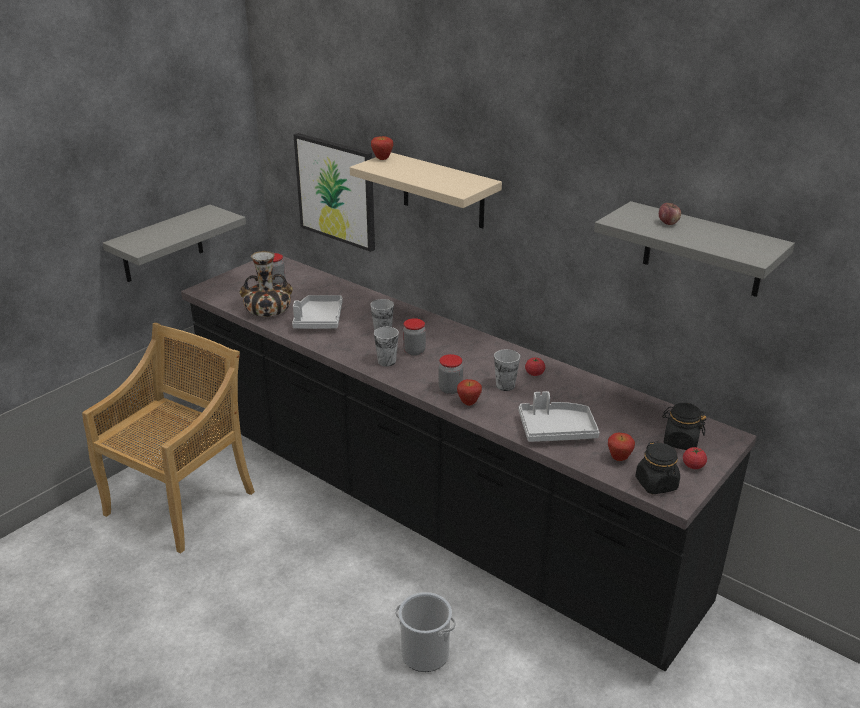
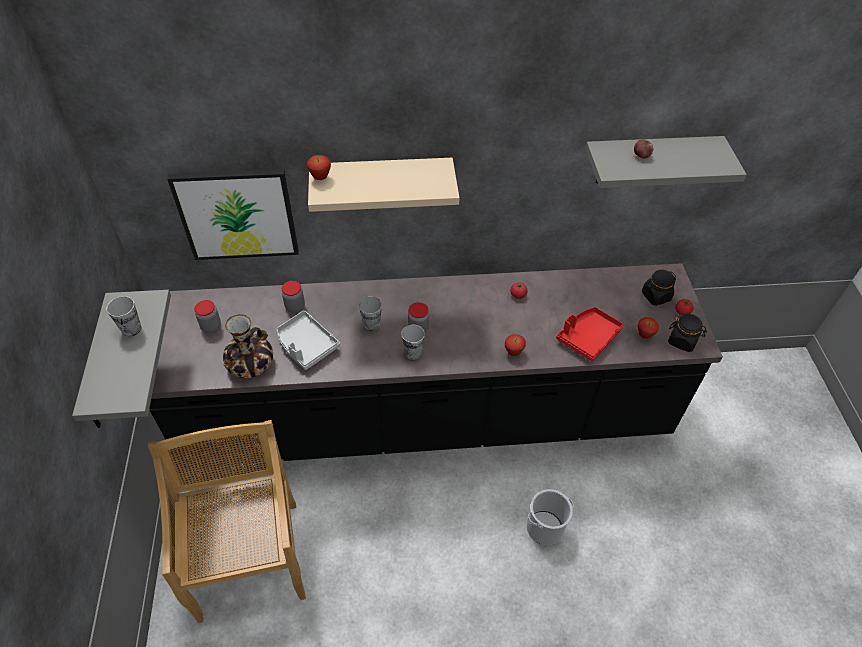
camera: 45 degrees left, 20 degrees up
(450, 389) = (486, 348): jar -> jar (295, 307)
(505, 385) = (514, 319): cup -> cup (131, 329)
(556, 430) = (588, 337): grey tray -> red tray

